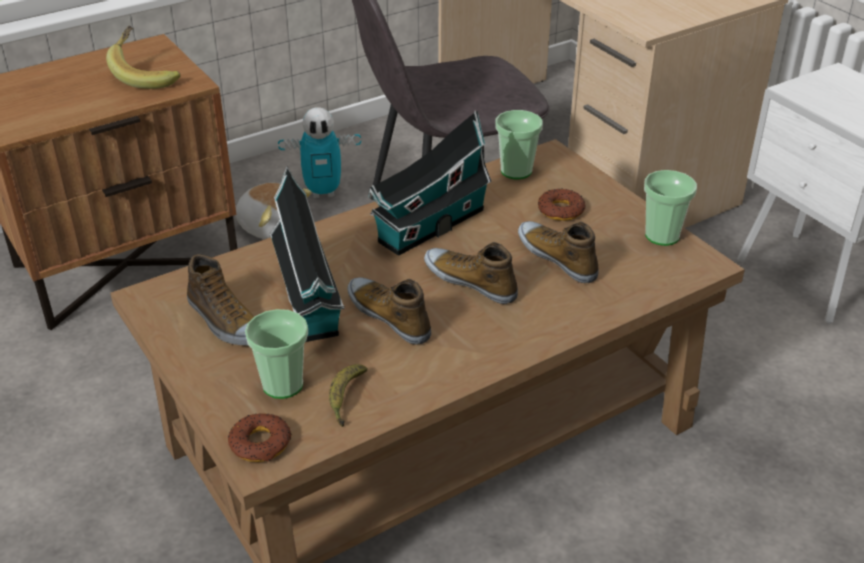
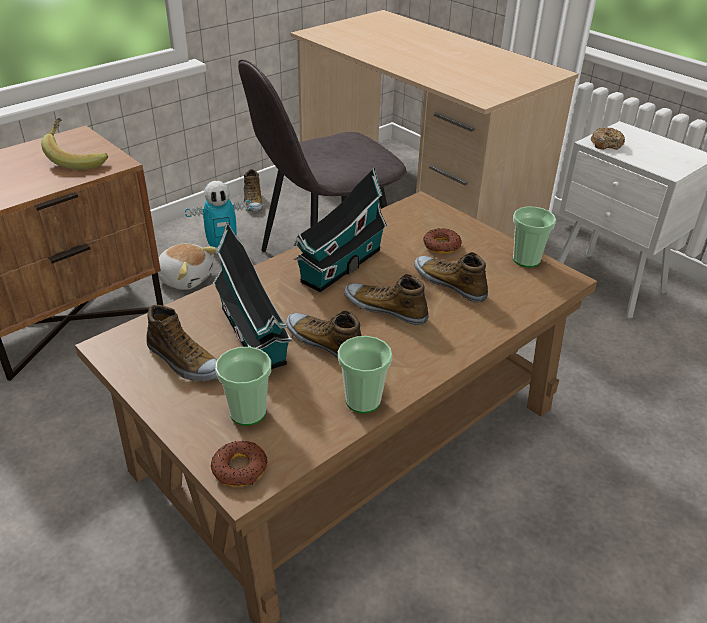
camera: 10 degrees left, 0 degrees up
(346, 398) = (306, 419): banana -> none
(371, 134) = (252, 202): none -> shoe
(516, 171) = (397, 217): cup -> cup (363, 401)
(807, 93) = (606, 144): none -> donut

